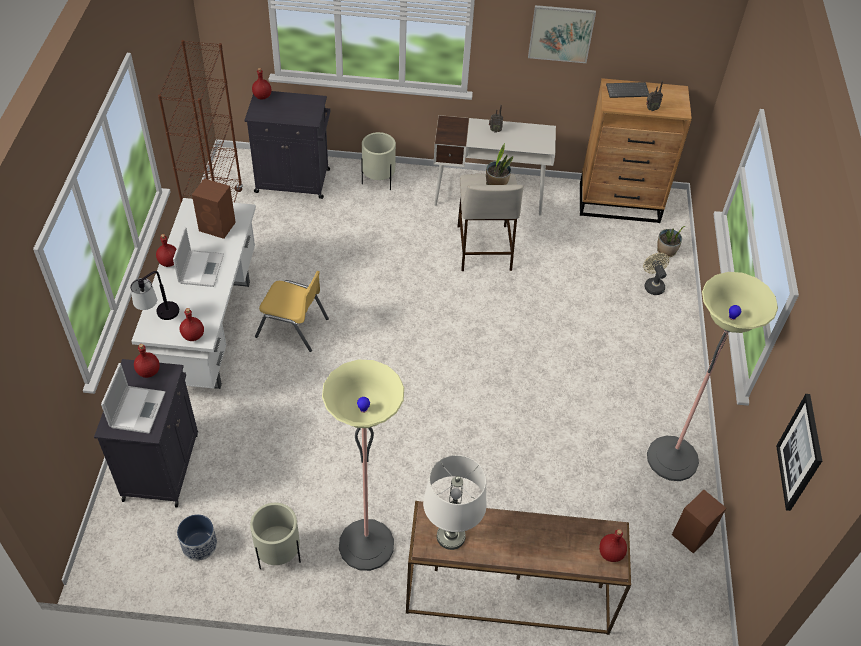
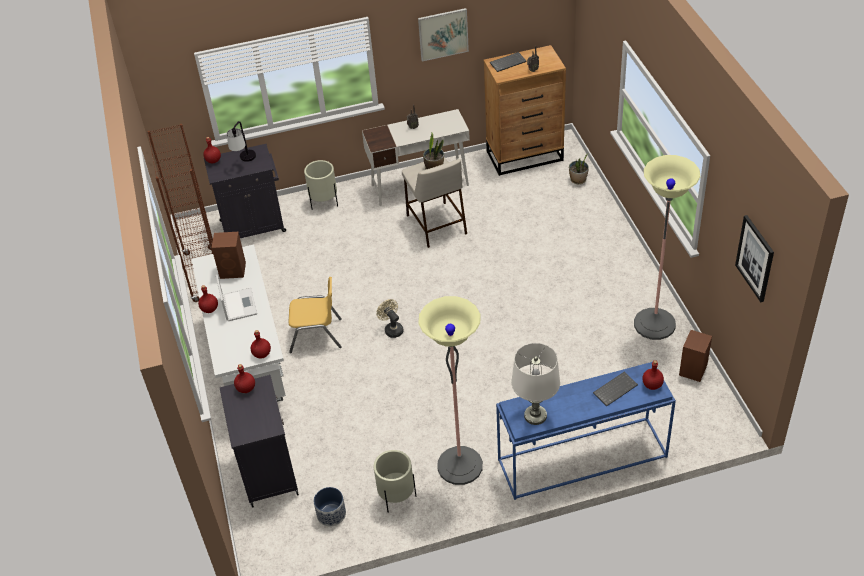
camera: 15 degrees left, 5 degrees down
(138, 408) = (254, 416): laptop -> none
(160, 318) = (227, 351): table lamp -> table lamp (245, 161)
(507, 595) = (581, 459): brown console table -> blue console table
(563, 540) = (615, 389): none -> keyboard
(652, 285) = (580, 207): beige fan -> beige fan (392, 329)

